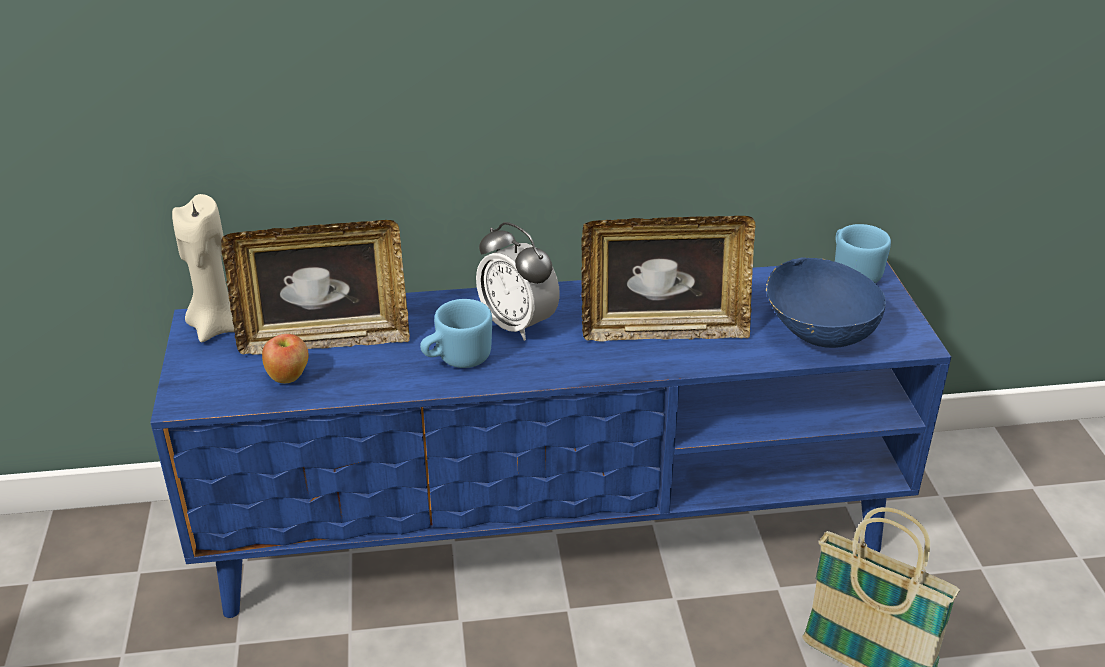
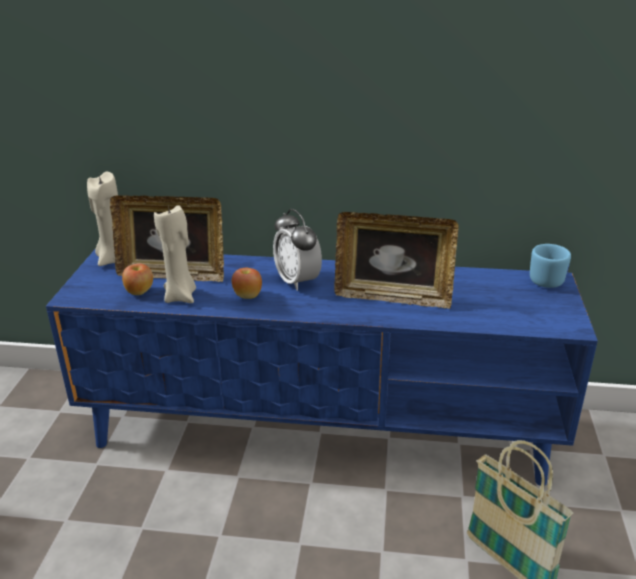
camera: 15 degrees right, 5 degrees down
(357, 375) = (181, 296): none -> beige candle
(456, 359) = (247, 296): blue mug -> apple
(817, 331) = (502, 311): blue bowl -> none

